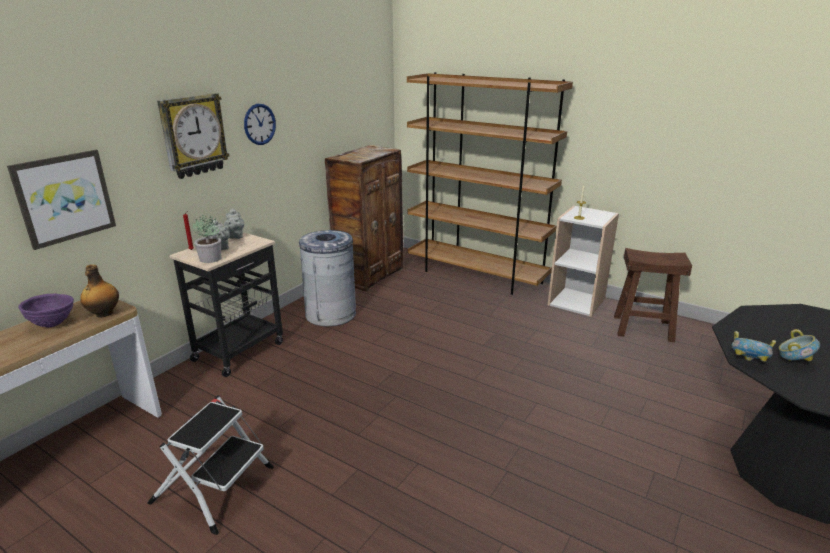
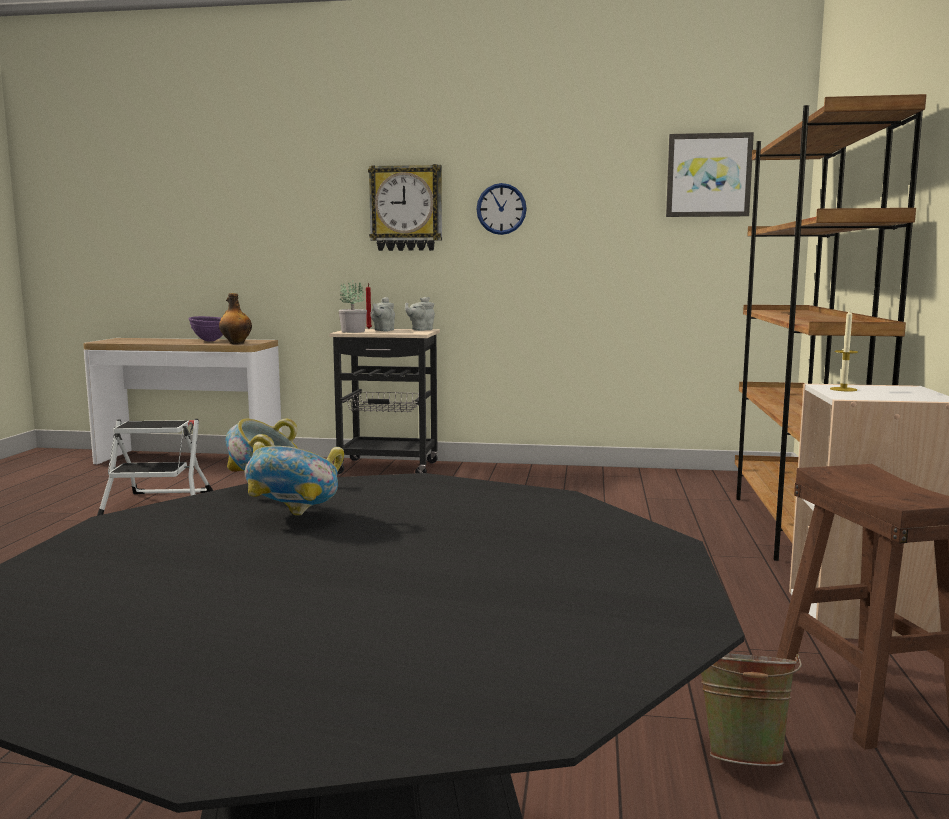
camera: 65 degrees right, 15 degrees down
(64, 198) = (267, 243): picture -> picture (708, 175)
(331, 314) = (519, 481): grey trash can -> none
(370, 275) = (659, 477): brown cabinet -> none
(677, 364) = (742, 755): none -> green bucket

